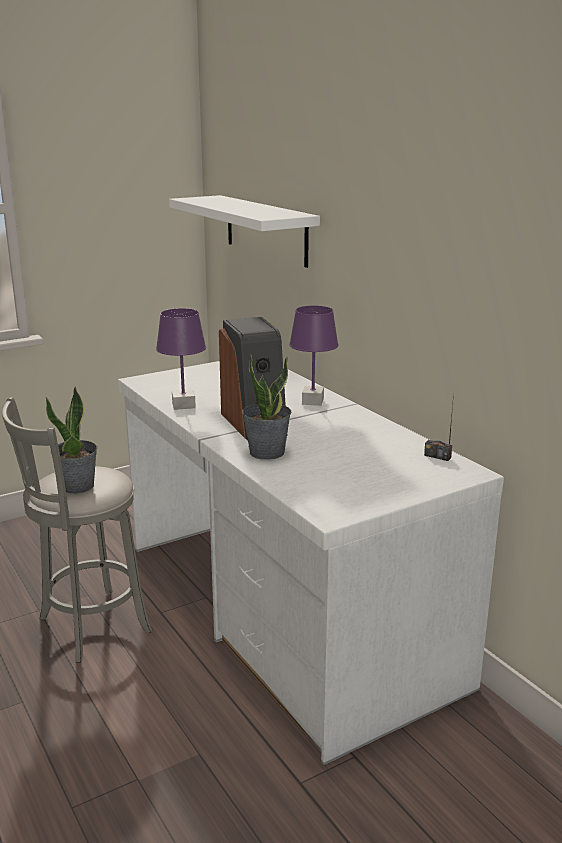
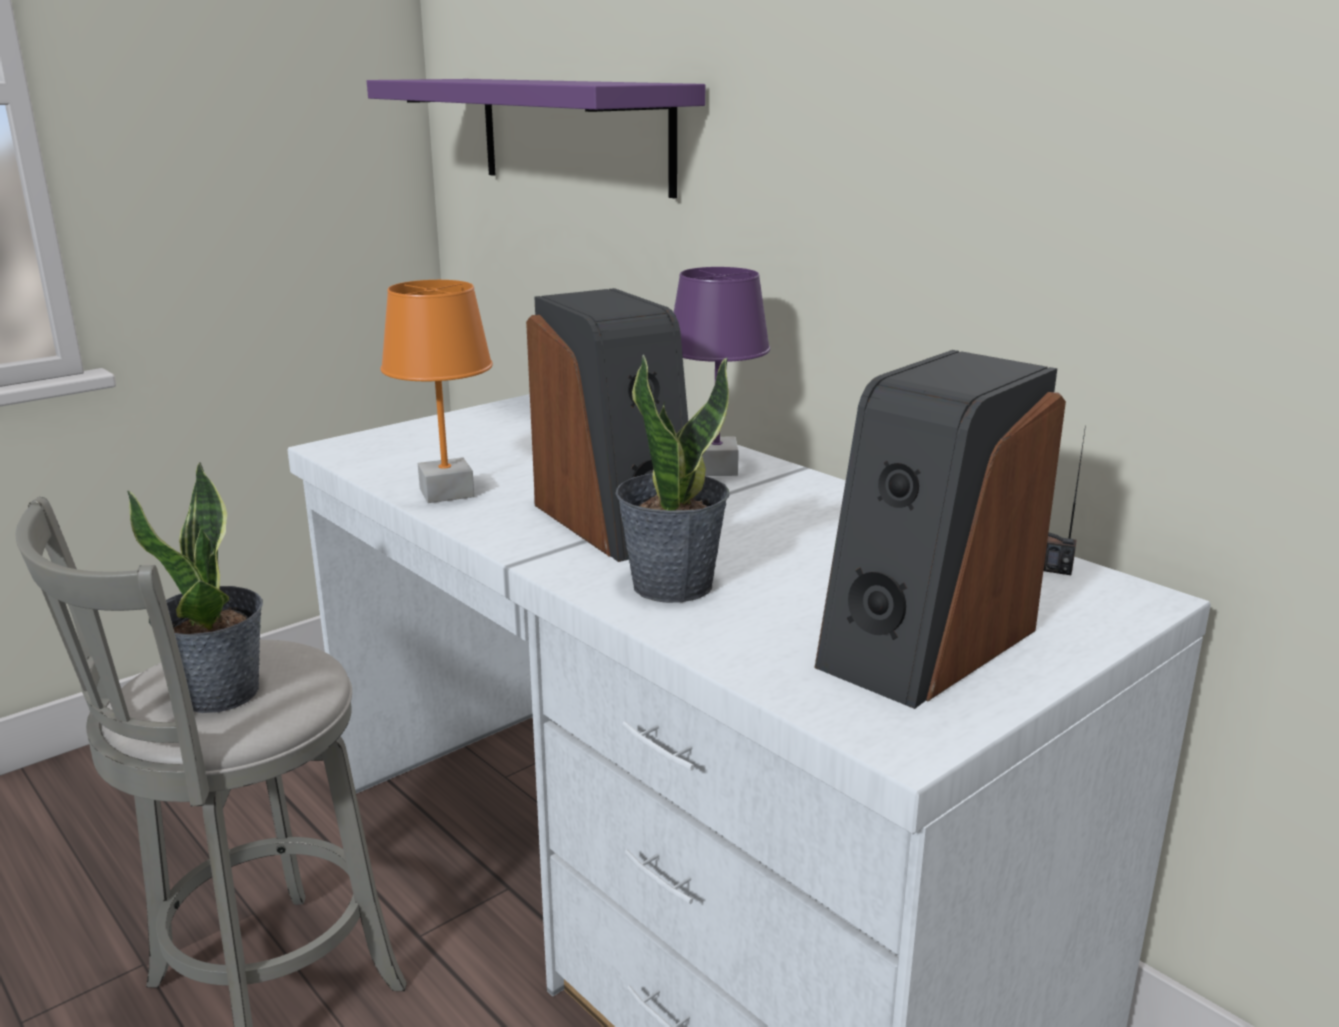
camera: 10 degrees left, 0 degrees up
(183, 405) = (446, 493): purple table lamp -> orange table lamp
(266, 229) = (574, 134): white shelf -> purple shelf
(361, 484) = (925, 645): none -> speaker

